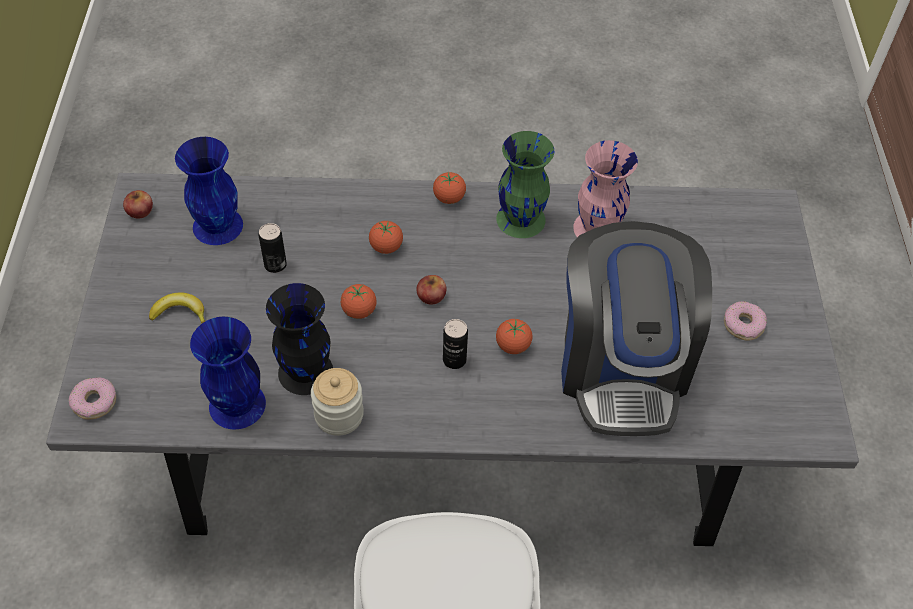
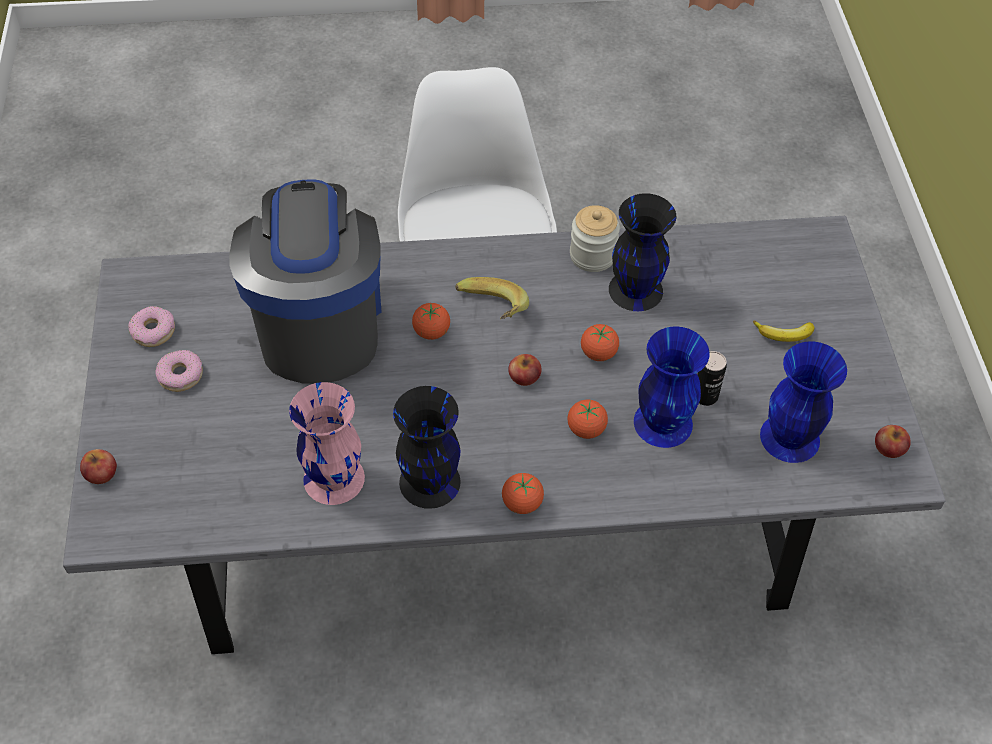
camera: 175 degrees right, 0 degrees up
(94, 402) = (822, 248): donut -> donut (153, 331)
(237, 406) = (689, 255): blue vase -> blue vase (662, 422)
(454, 360) = (490, 313): can -> banana
(521, 218) = (429, 483): green vase -> black vase
(788, 249) = (101, 473): none -> apple

